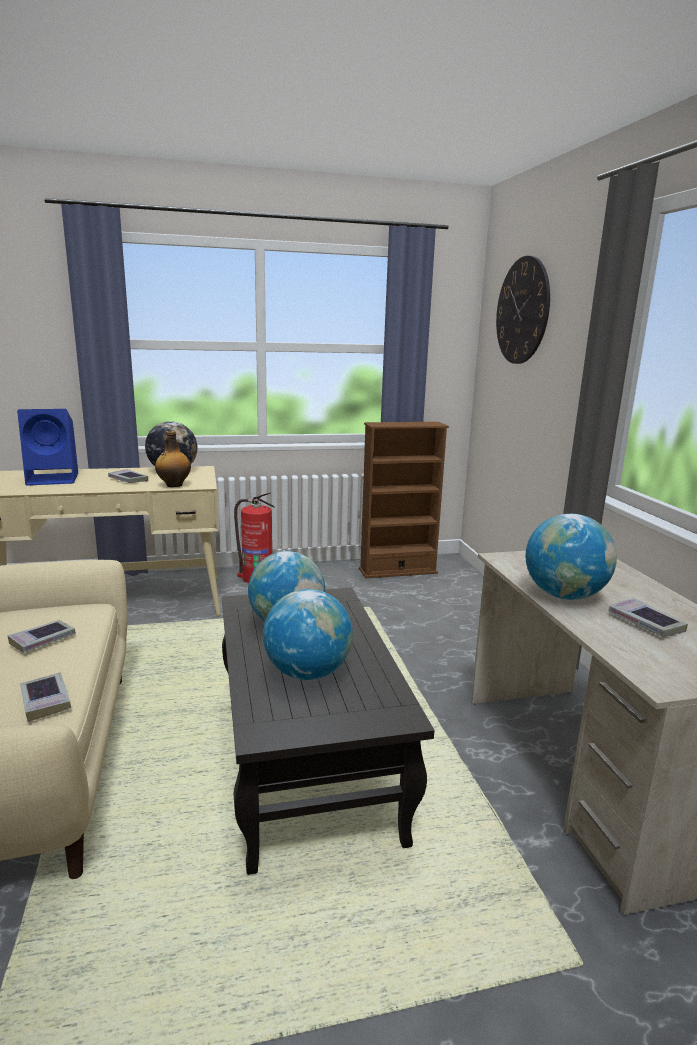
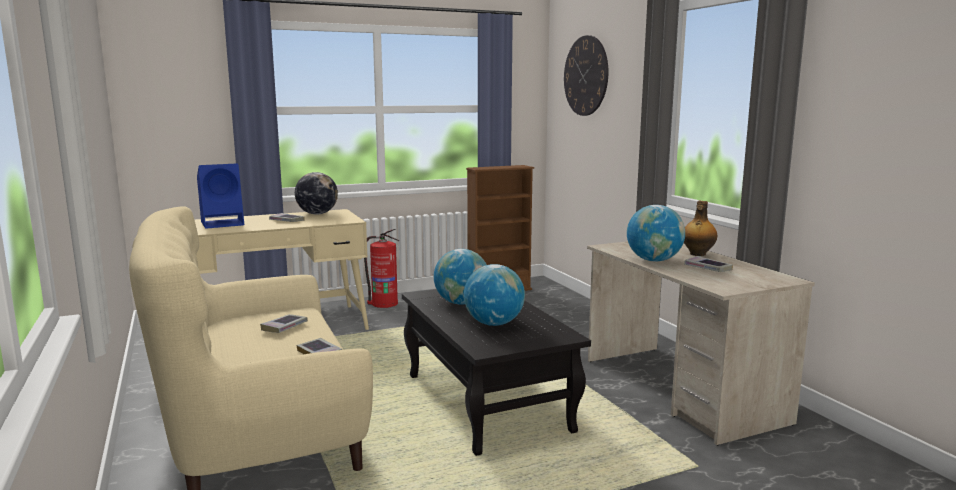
camera: 10 degrees left, 5 degrees down
(173, 485) = (329, 222): bottle -> bottle (697, 254)

